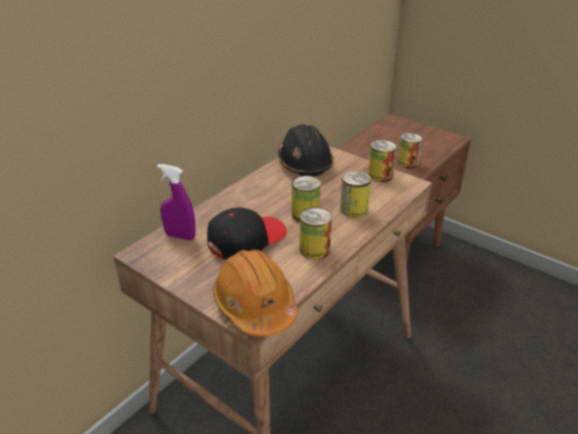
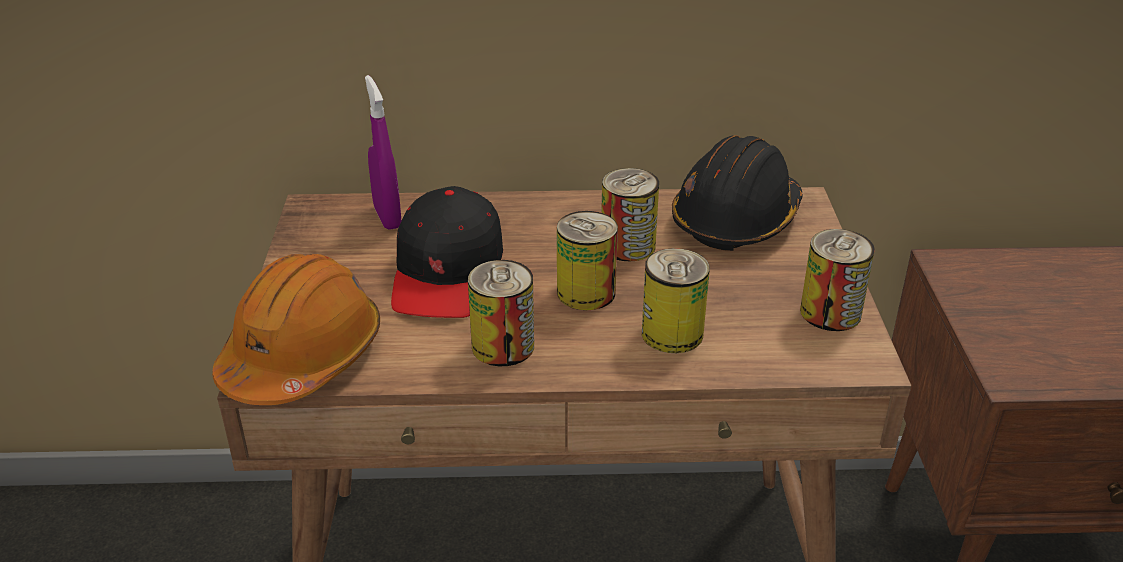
camera: 50 degrees right, 0 degrees up
(246, 240) = (447, 273): black cap -> black cap turned 90 degrees clockwise
(408, 162) = (1044, 353): can -> can (628, 246)

